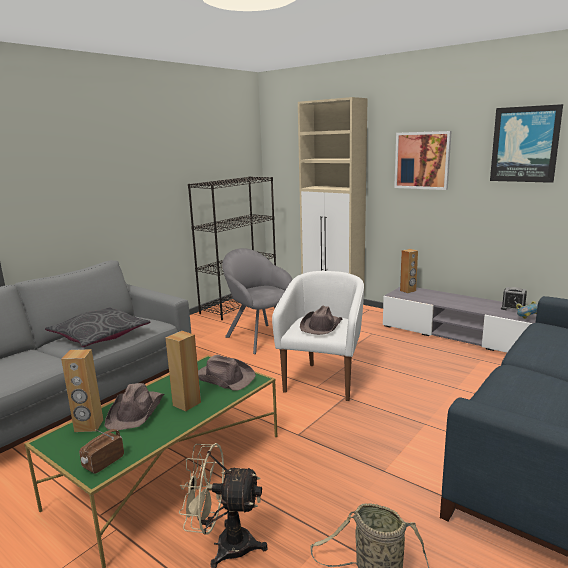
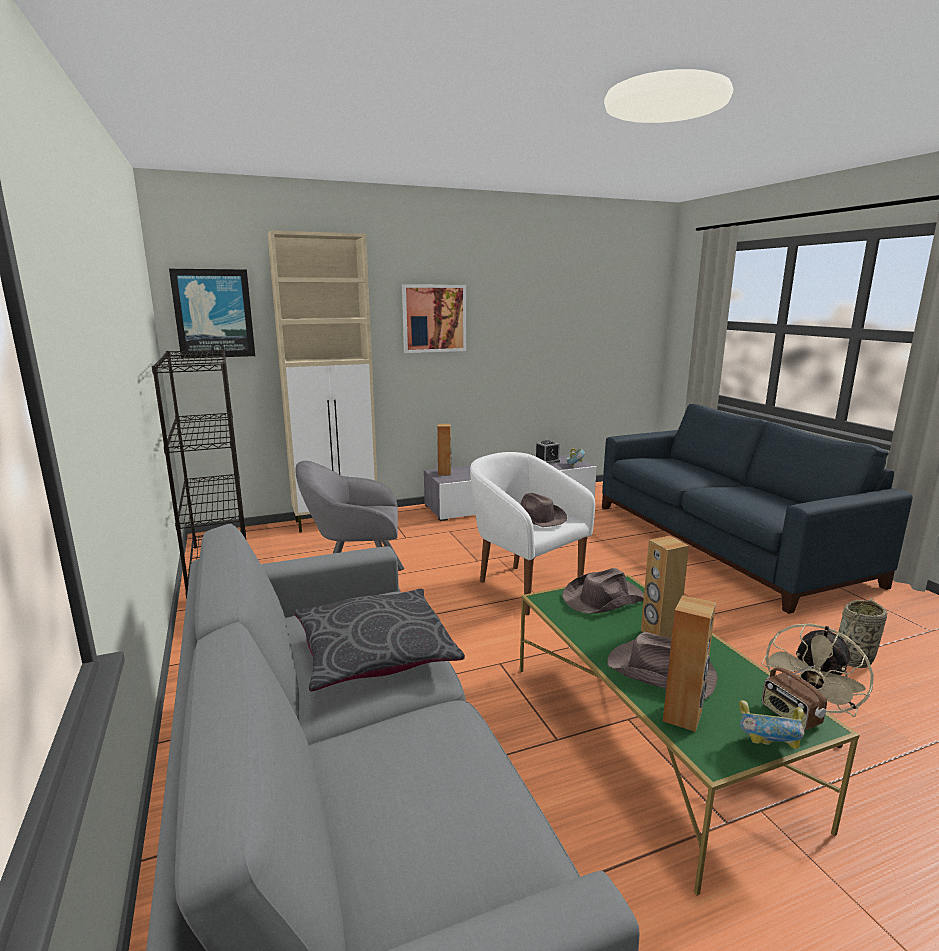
camera: 60 degrees left, 0 degrees up
(64, 457) = (767, 748): none -> bowl
(525, 144) = (533, 301): picture -> picture (213, 313)

